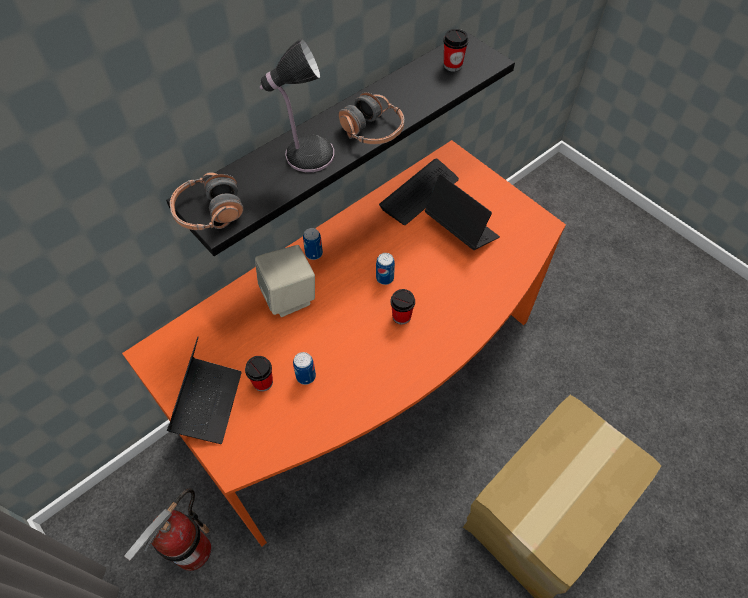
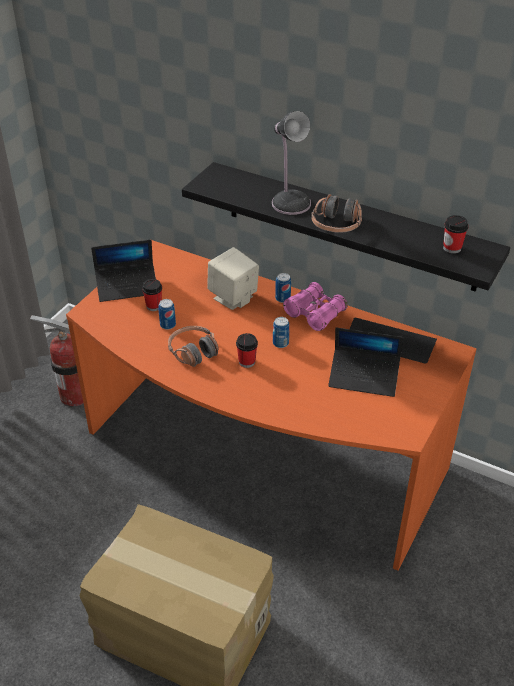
camera: 70 degrees right, 15 degrees down
(209, 212) = (211, 179): headphones -> headphones (193, 352)
(351, 235) = (314, 313): none -> pink binoculars
(461, 229) = (364, 377): laptop -> laptop turned 75 degrees clockwise

